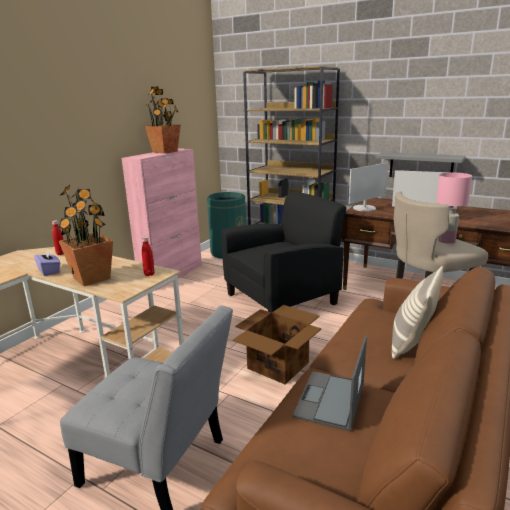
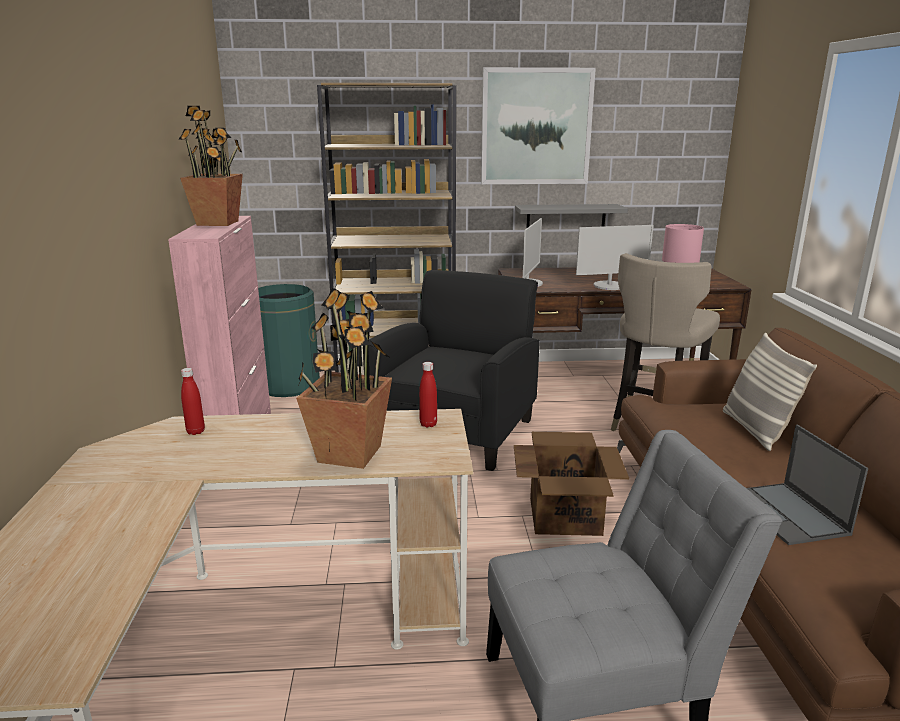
camera: 35 degrees left, 0 degrees up
(49, 271) = (242, 464): purple tissue box -> none
(400, 95) = (536, 127): none -> picture

